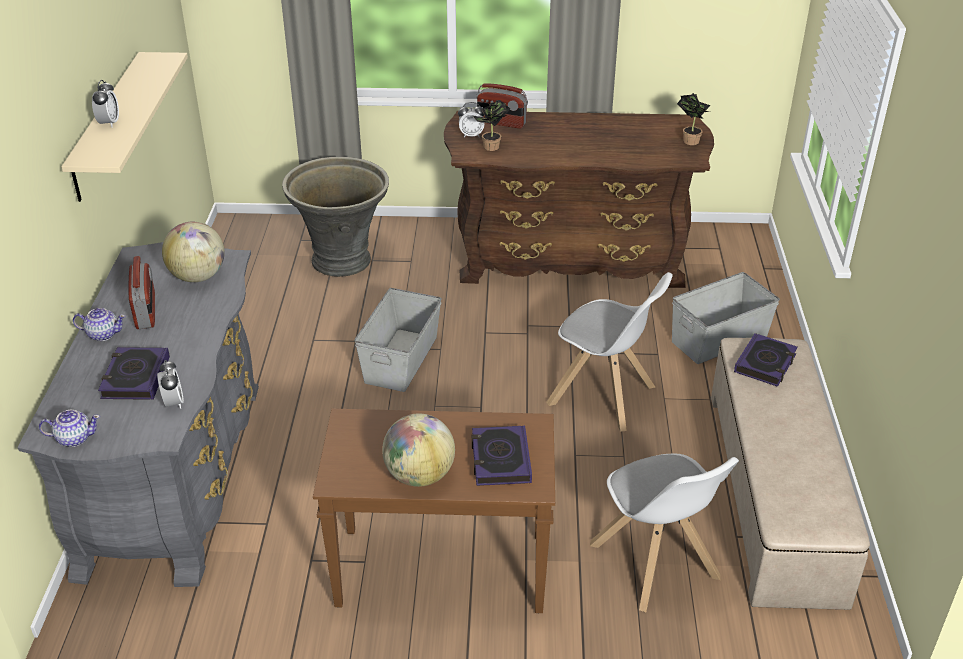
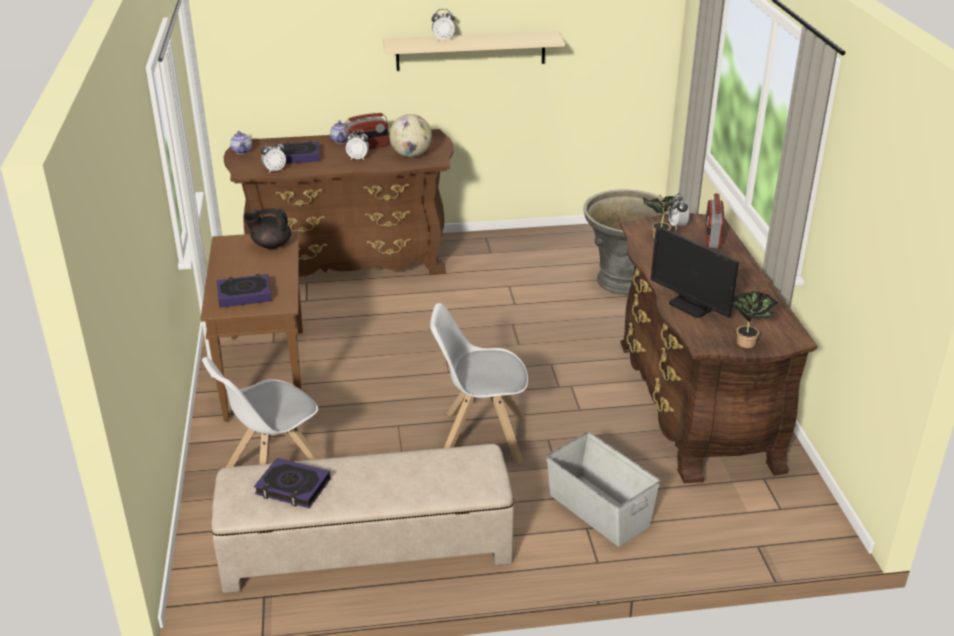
camera: 80 degrees right, 5 degrees down
(179, 322) = (358, 158): none -> alarm clock
(180, 475) = (348, 262): grey dresser -> brown dresser
(365, 434) = (271, 245): none -> black teapot
(402, 359) = (498, 328): grey storage box -> none
(419, 475) = (229, 267): globe -> none
(604, 396) = (480, 437): chair -> chair turned 75 degrees clockwise
(628, 154) = (690, 306): none -> monitor
(765, 364) = (457, 468): book -> book (293, 487)

